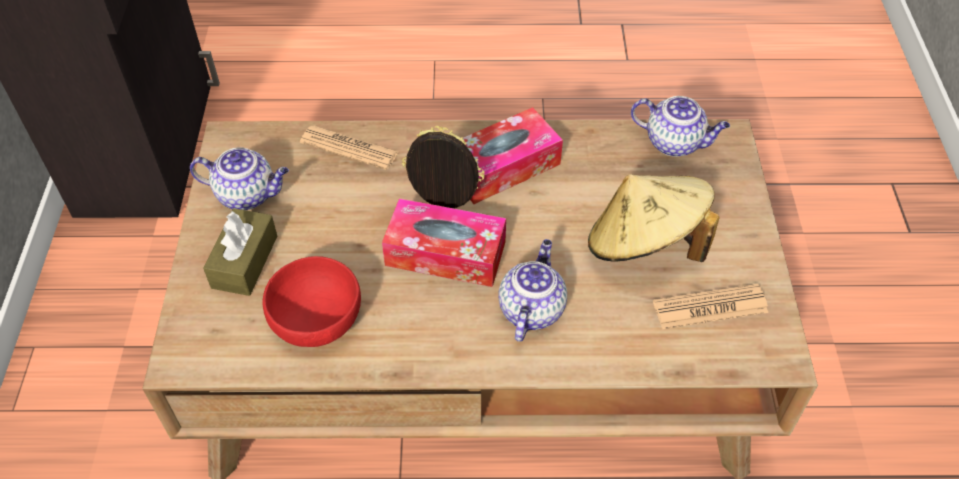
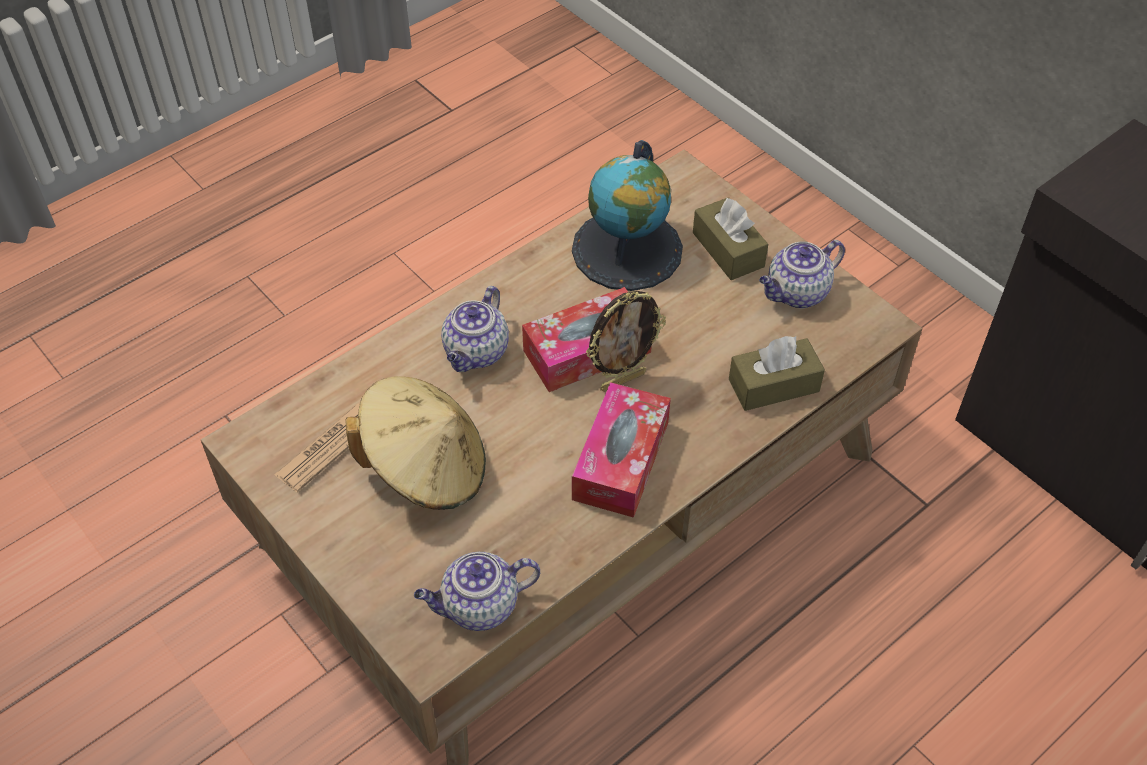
camera: 140 degrees right, 0 degrees up
(317, 317) = (627, 250): red bowl -> globe
(349, 148) = (773, 385): newspaper -> brown tissue box
(531, 309) = (476, 353): teapot -> teapot turned 45 degrees clockwise

